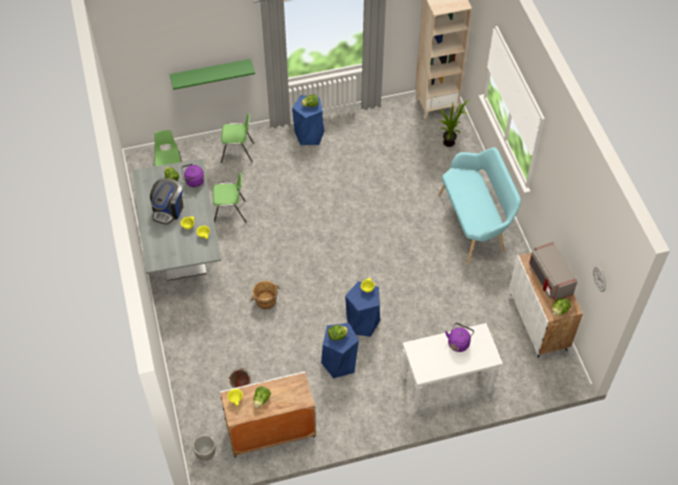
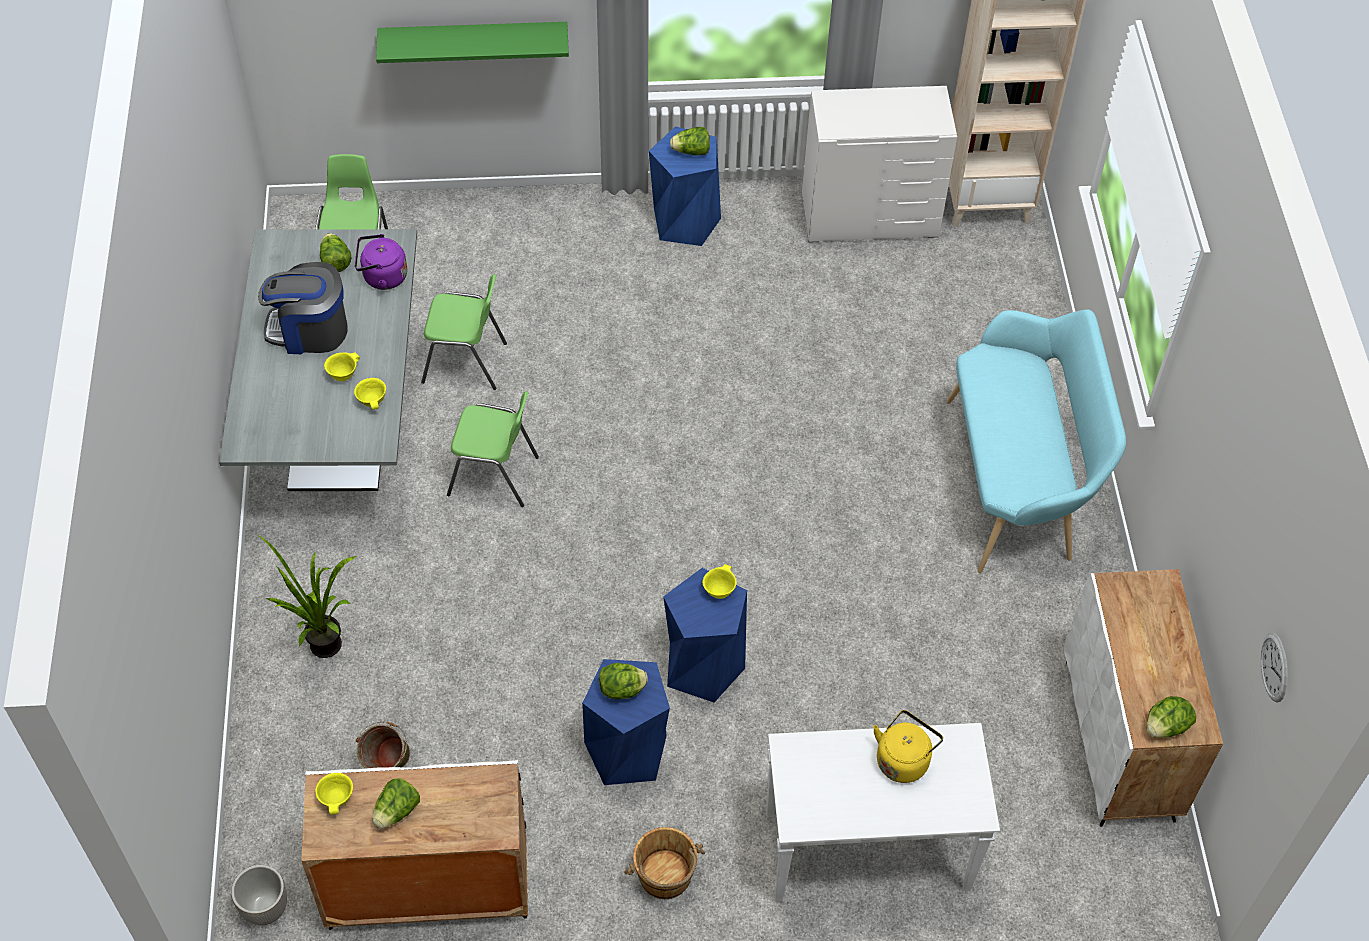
camera: 10 degrees right, 0 degrees up
(168, 210) = (309, 330): coffee machine -> coffee machine turned 60 degrees clockwise
(237, 152) = (517, 234): green chair -> green chair (494, 476)
(266, 301) = (495, 576): brown bucket -> brown bucket (665, 876)
(387, 119) = (869, 215): none -> white dresser
(449, 145) = (996, 294): potted plant -> potted plant (324, 652)
(458, 342) = (903, 759): purple kettle -> yellow kettle
(549, 279) = (1157, 644): grey microwave -> none

